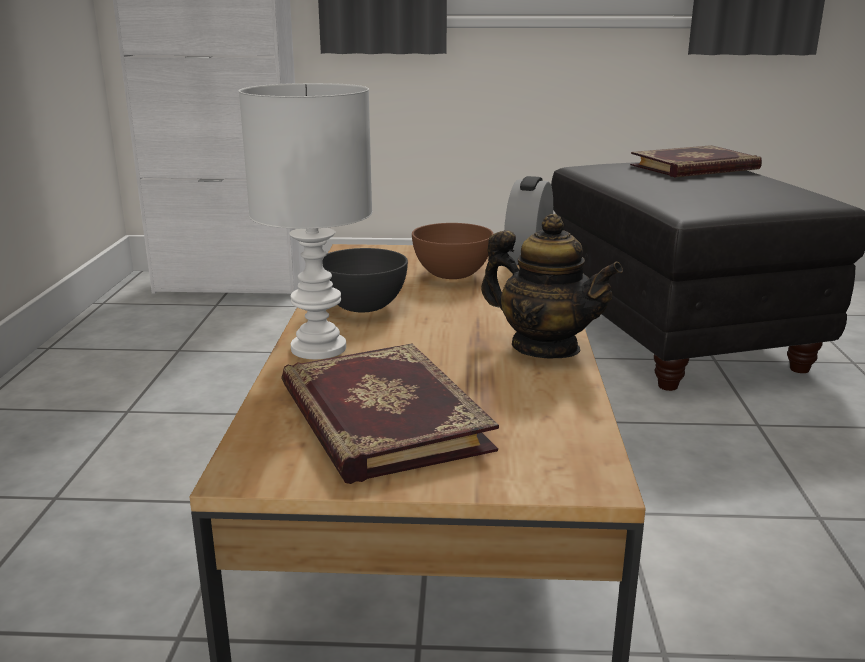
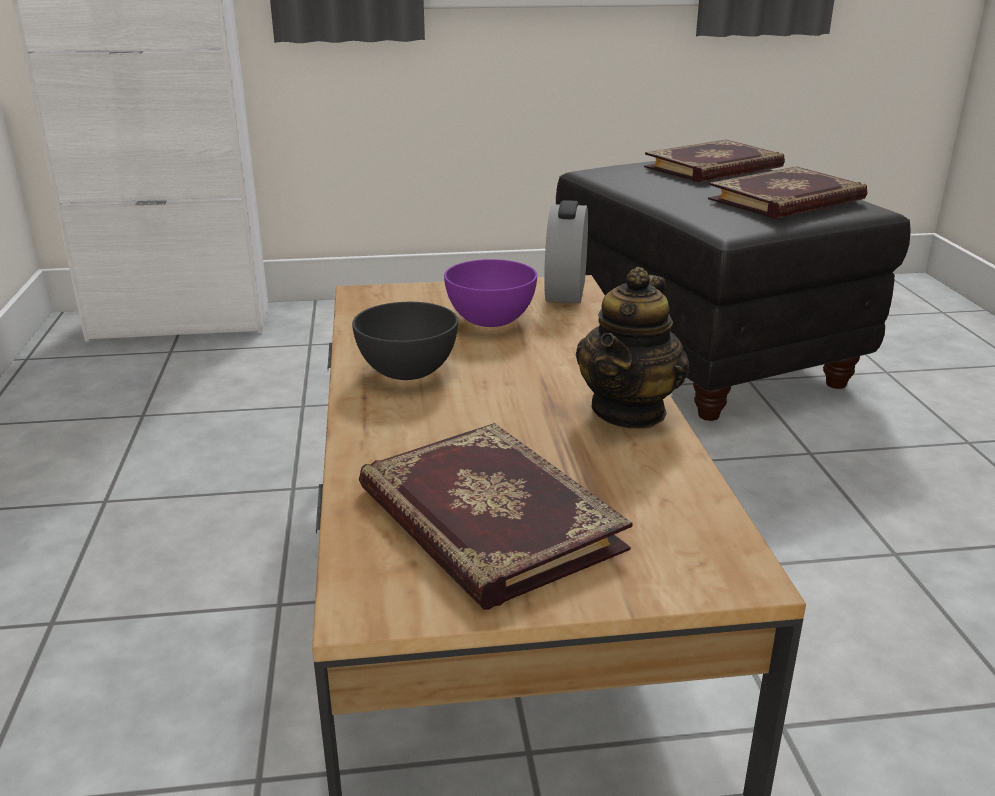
camera: 10 degrees left, 5 degrees up
(319, 347) = (380, 431): white table lamp -> none
(451, 275) = (489, 320): brown bowl -> purple bowl
(545, 348) = (629, 411): teapot -> teapot turned 90 degrees clockwise
(753, 193) = (788, 200): none -> book

